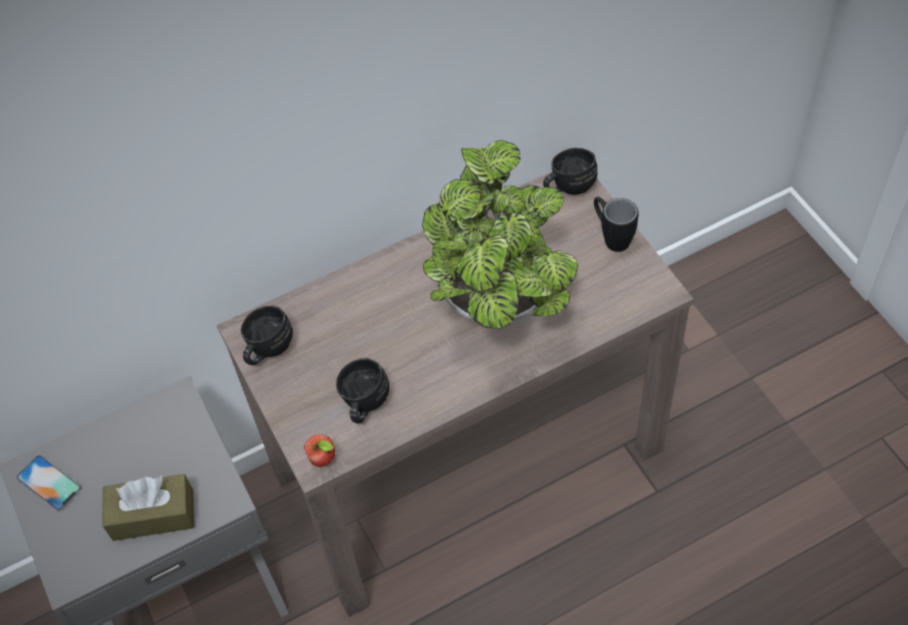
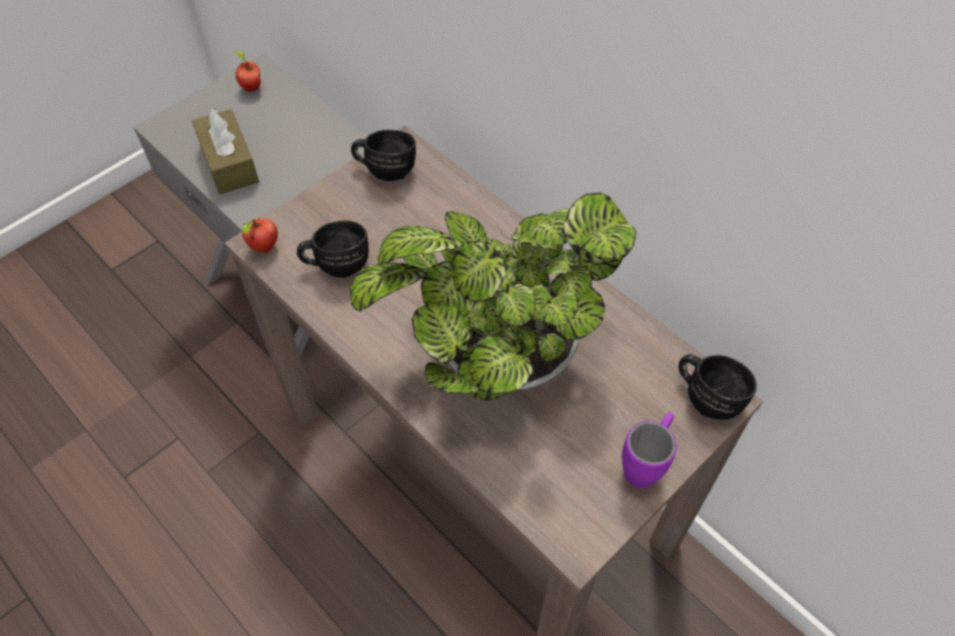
camera: 70 degrees right, 0 degrees up
(49, 483) = (250, 87): phone -> apple
(611, 237) = (646, 463): black mug -> purple mug

